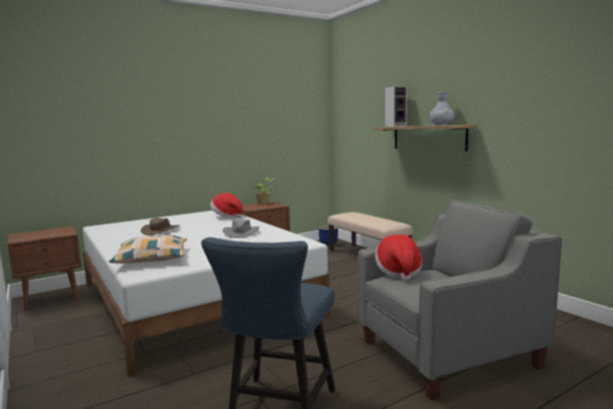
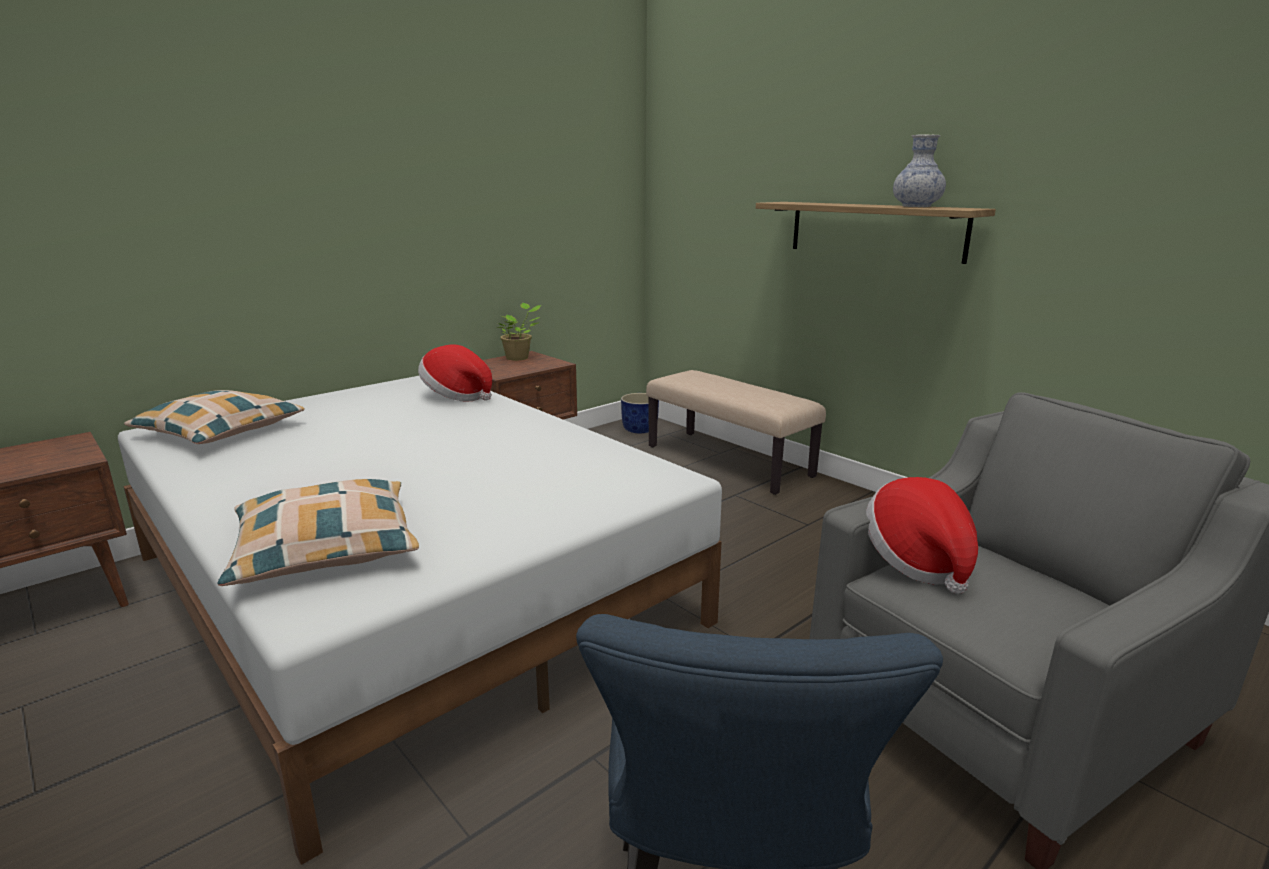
camera: 10 degrees left, 10 degrees up
(123, 227) = (220, 431): none -> pillow
(161, 230) = (317, 442): brown hat -> none
(241, 232) = (510, 447): grey hat -> none
(396, 126) = (804, 202): speaker -> none

